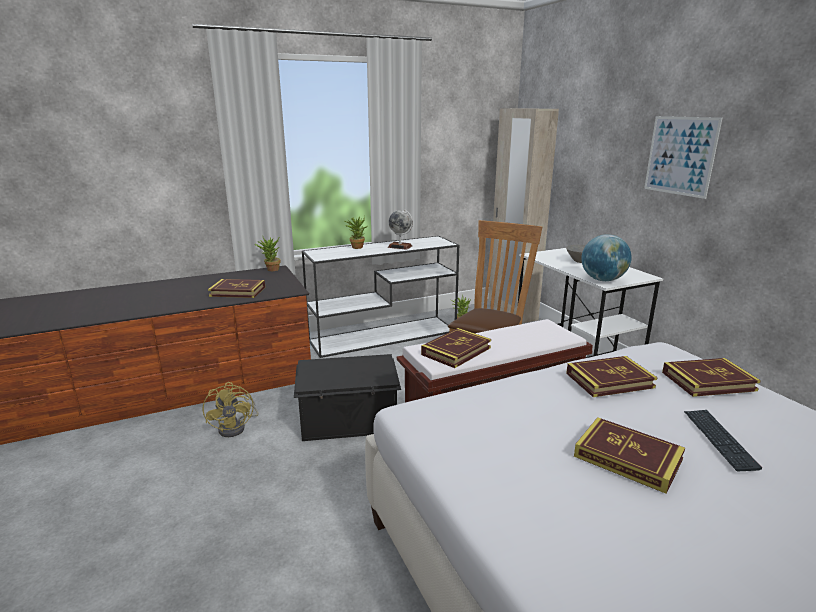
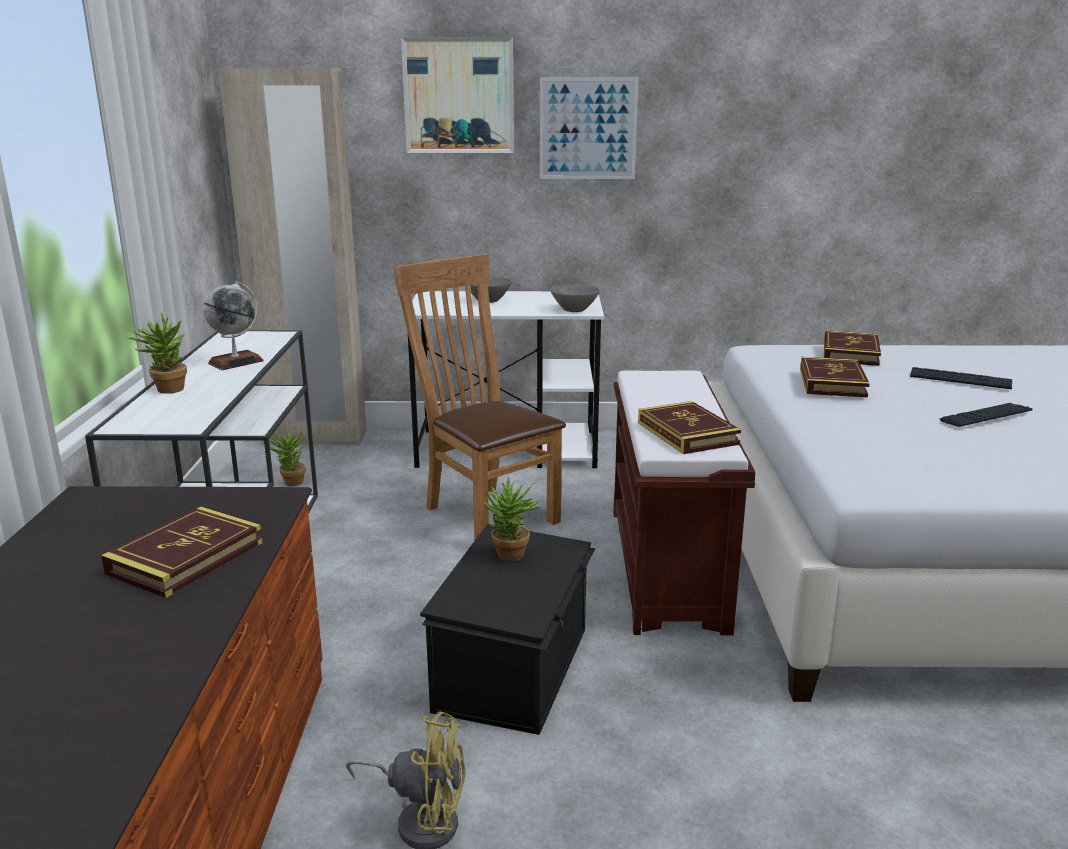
camera: 65 degrees left, 0 degrees up
(270, 270) = (77, 505): potted plant -> potted plant (511, 558)
(603, 280) = (574, 310): globe -> grey bowl
(610, 127) = (459, 96): none -> picture
(627, 458) = (985, 416): book -> keyboard

